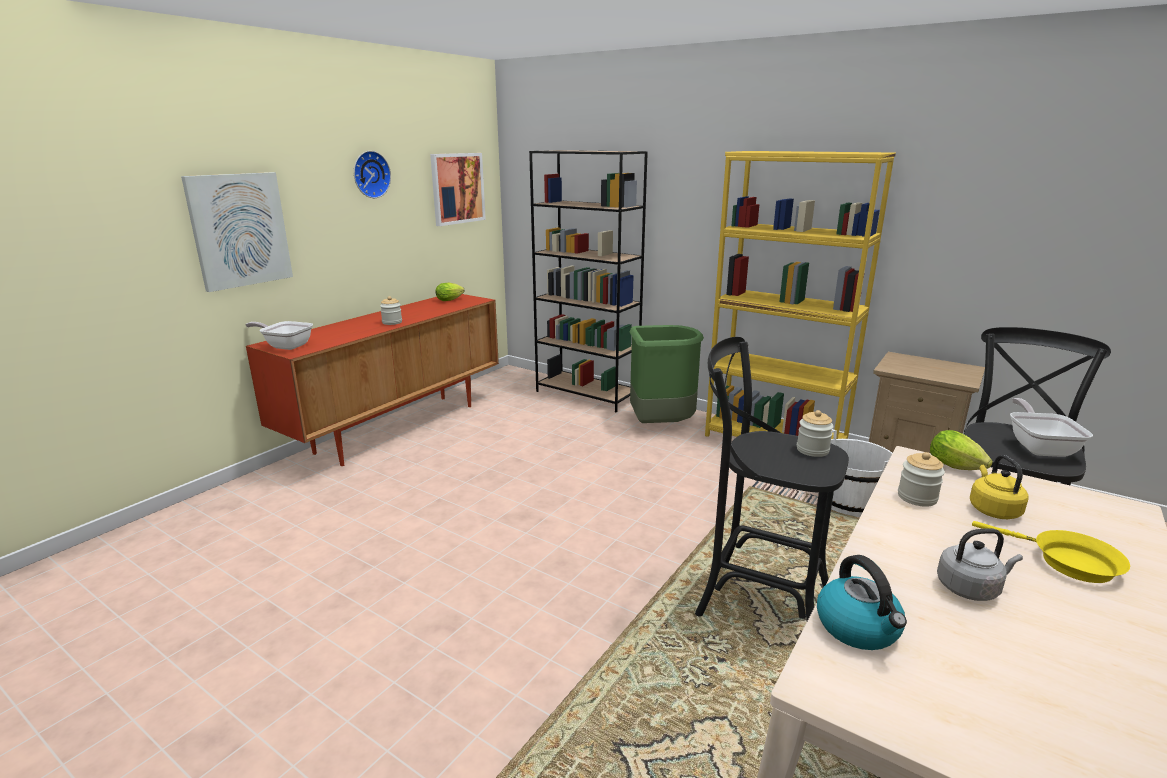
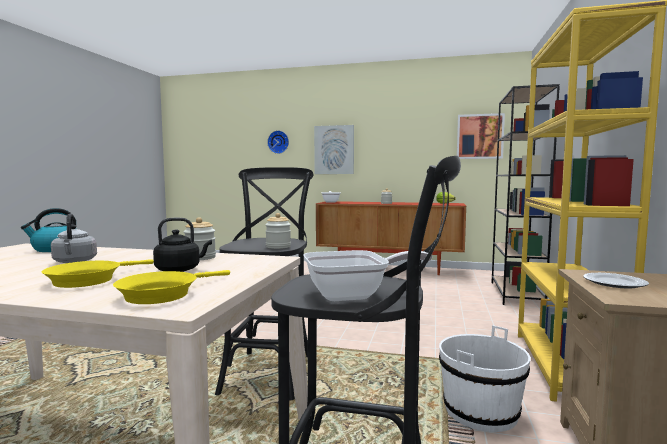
camera: 70 degrees right, 15 degrees down
(370, 174) = (410, 126): wall clock -> wall clock (278, 142)
(660, 425) = (507, 319): green trash can -> none
(923, 371) = (614, 283): none -> plate
(958, 468) = (260, 266): lettuce -> none
(992, 509) = (180, 270): yellow kettle -> black kettle
(1097, 517) = (163, 294): none -> yellow frying pan

